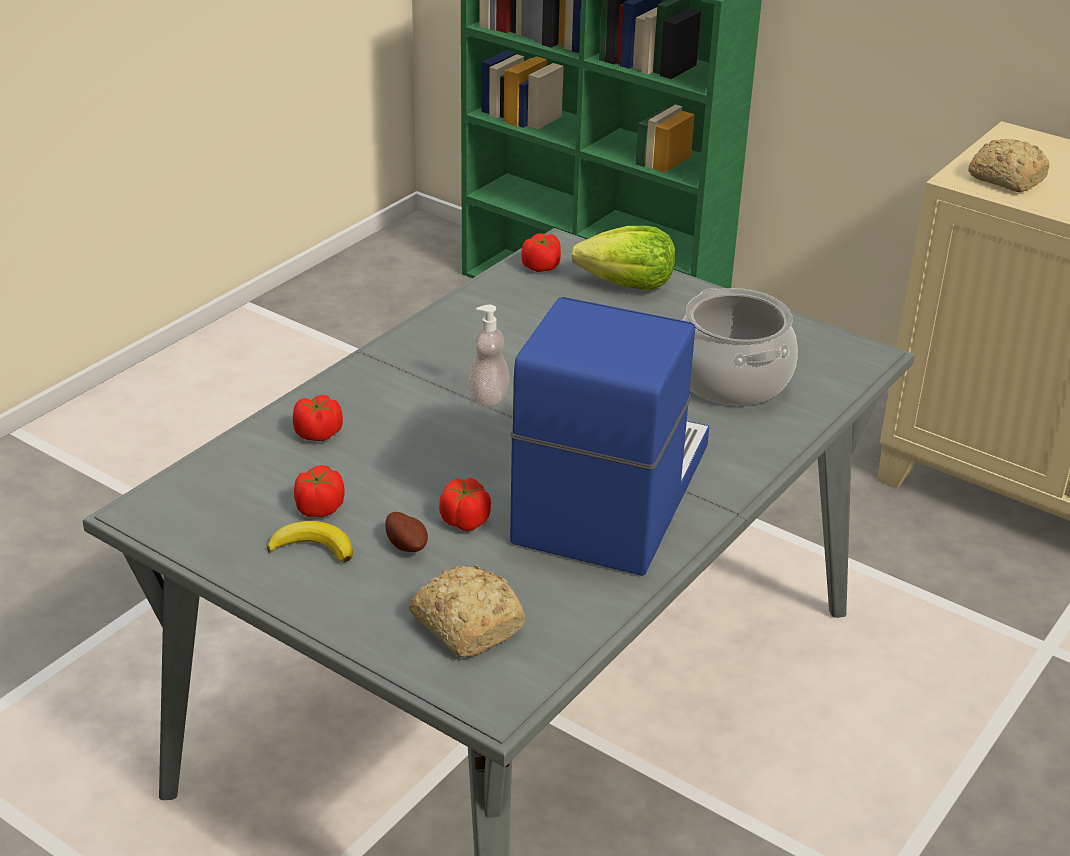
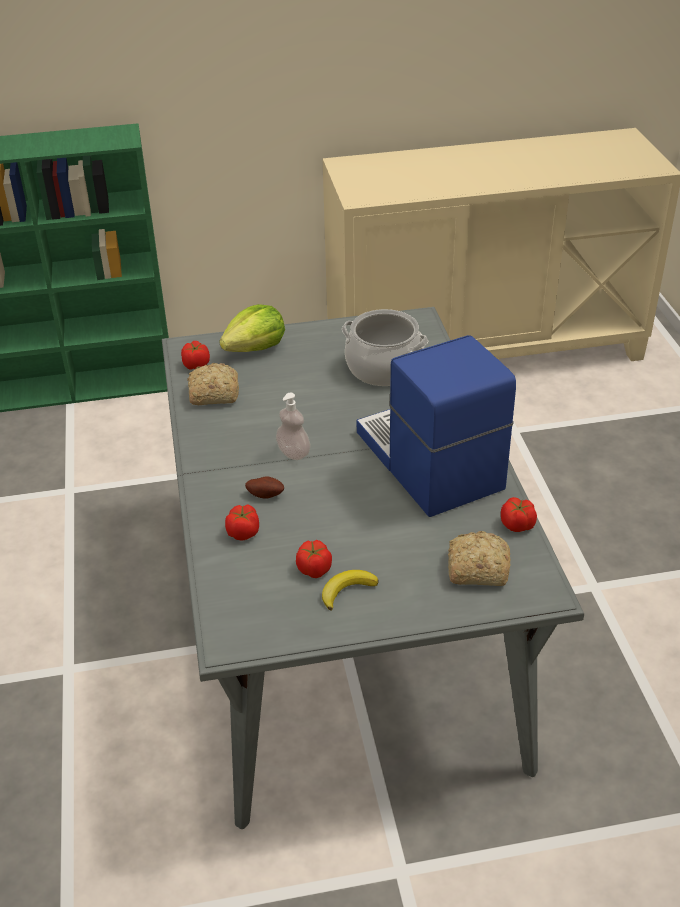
camera: 45 degrees left, 5 degrees up
(407, 545) = (386, 554): potato -> potato (265, 494)
(465, 521) = (391, 522): tomato -> tomato (517, 525)
(1005, 178) = (374, 189): bread -> bread (212, 394)

